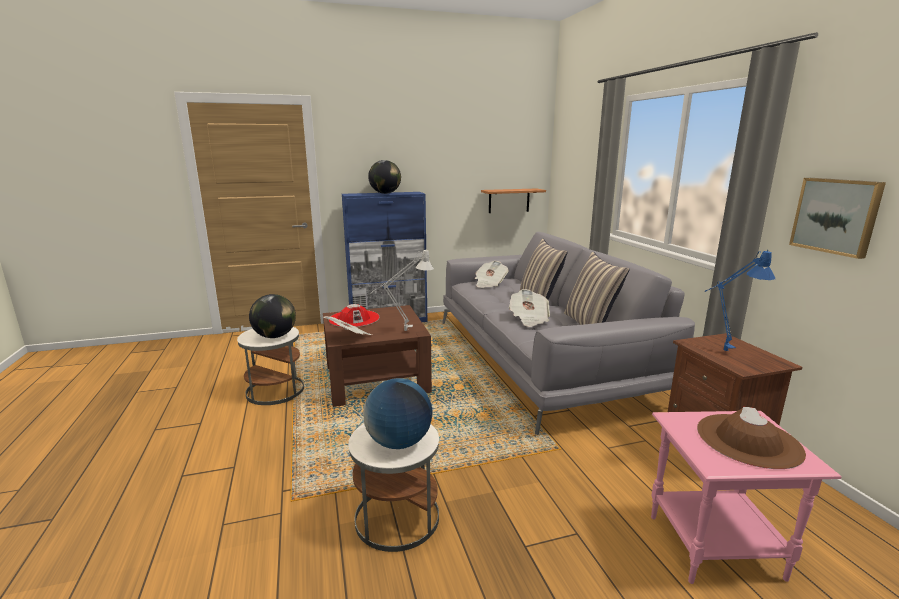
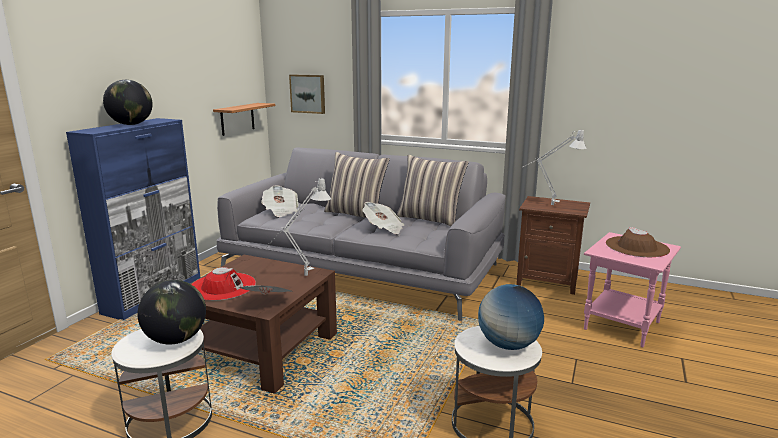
camera: 50 degrees left, 0 degrees up
(721, 349) = (548, 205): blue table lamp -> grey table lamp
(836, 216) = (585, 103): picture -> picture (308, 93)

